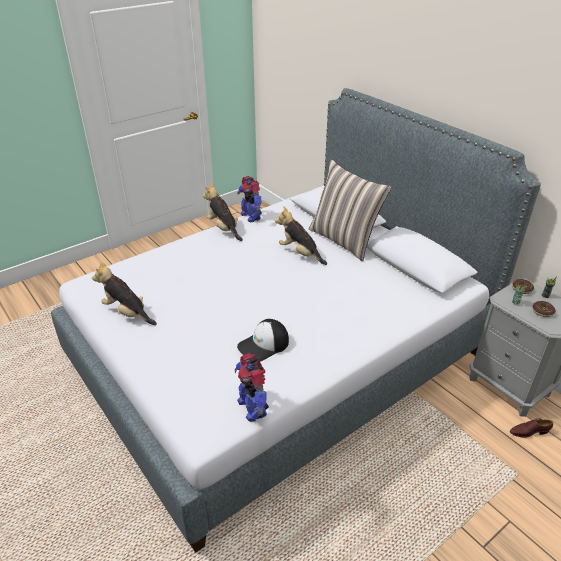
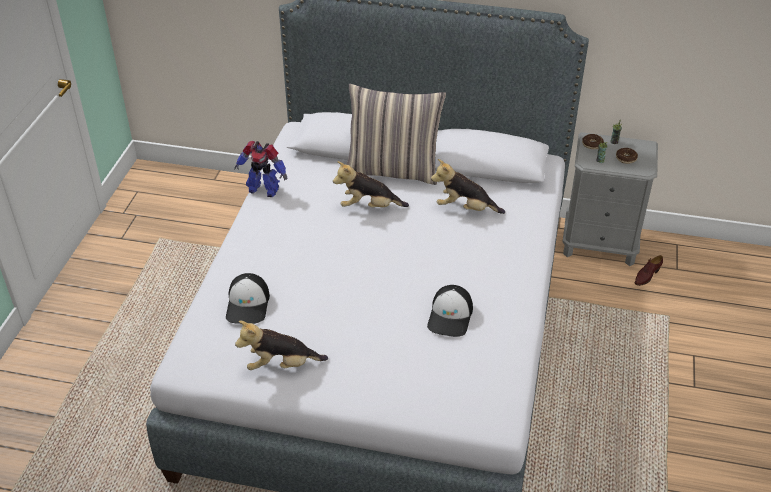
camera: 40 degrees left, 5 degrees up
(156, 270) = (248, 304): none -> cap
(224, 229) = (253, 219): plush toy -> plush toy (465, 208)
(252, 407) = (508, 373): toy robot -> none

